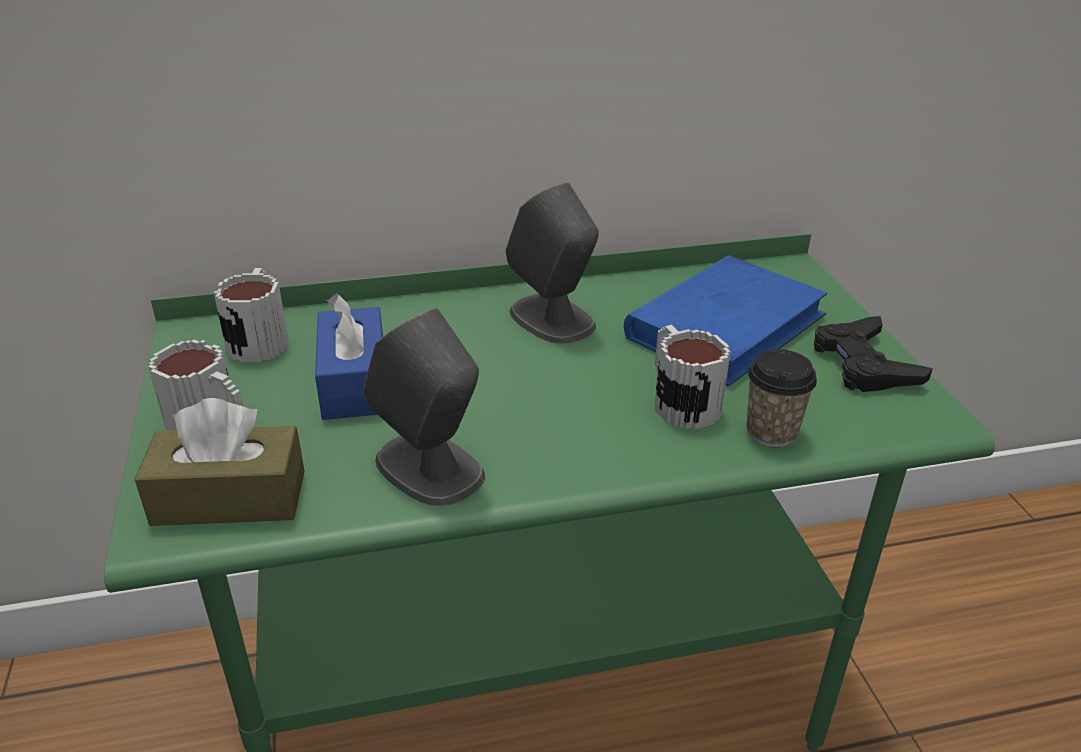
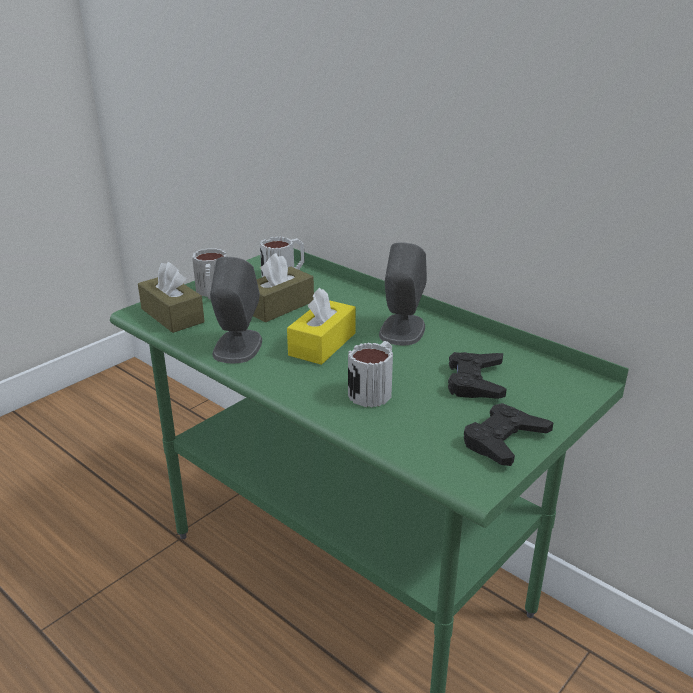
camera: 55 degrees right, 5 degrees down
(354, 382) = (279, 306): blue tissue box -> brown tissue box
(515, 391) = (322, 344): none -> yellow tissue box
(726, 326) = (475, 381): blue book -> black game controller
(771, 432) = (381, 427): cup -> none

